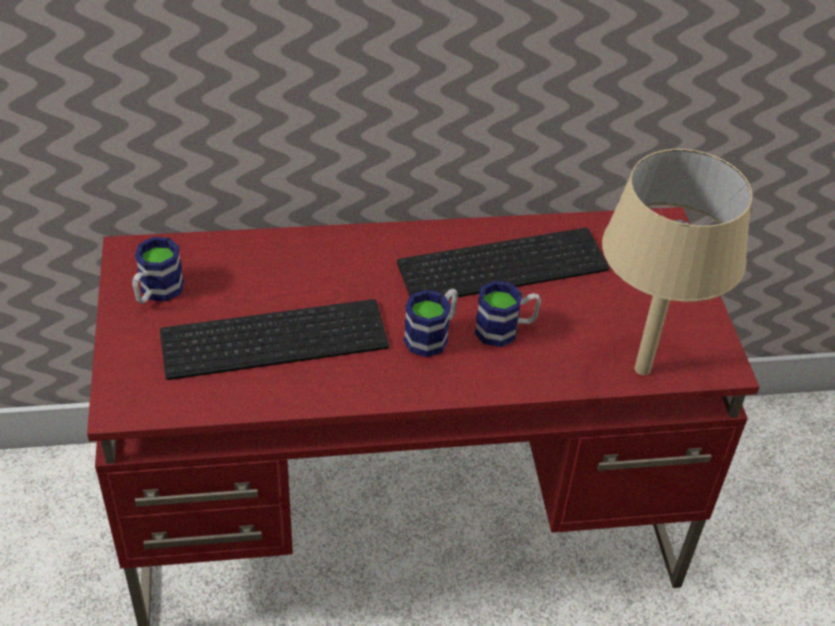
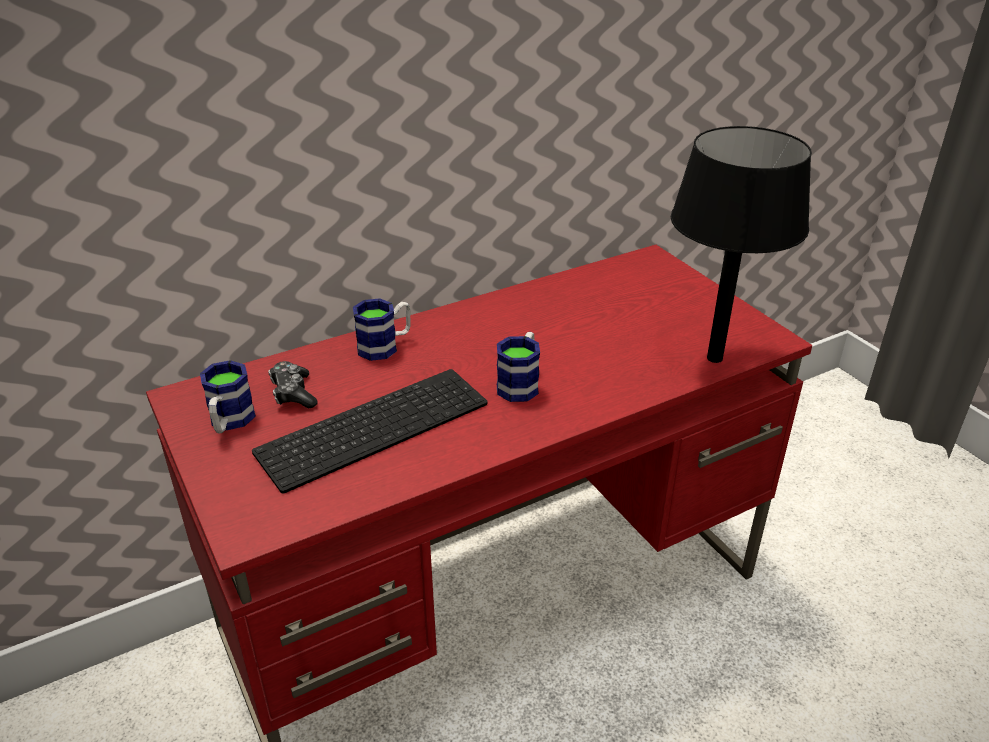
camera: 20 degrees left, 10 degrees down
(224, 279) = (293, 393): none -> game controller
(503, 263) = (544, 315): keyboard -> none
(505, 329) = (581, 362): mug -> mug (385, 346)
(643, 369) = (715, 358): beige table lamp -> black table lamp

